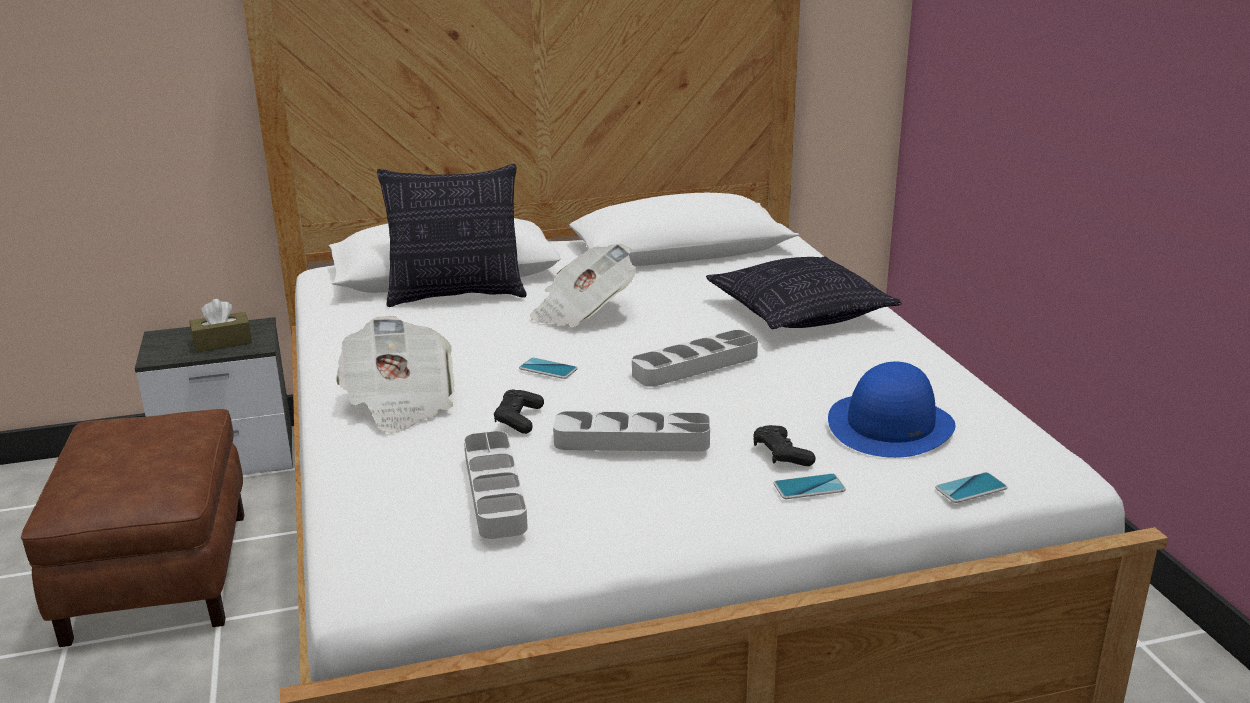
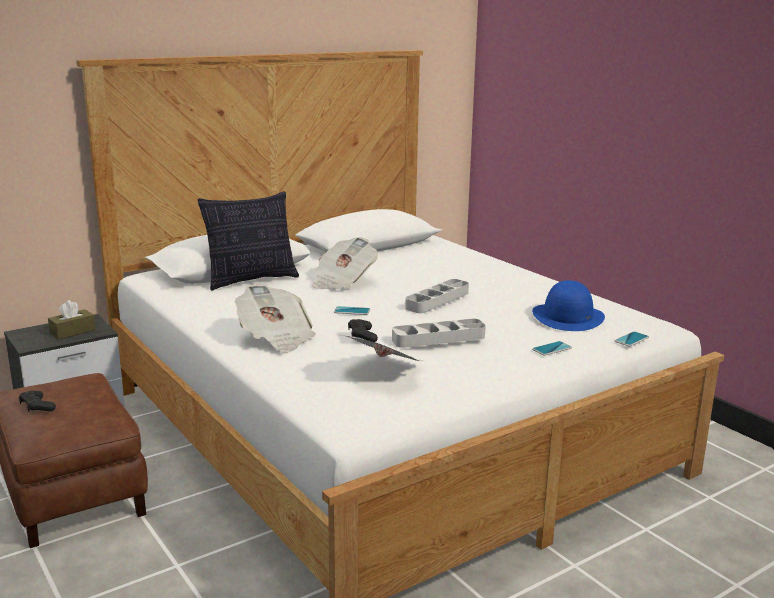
camera: 20 degrees left, 5 degrees down
(494, 491) = (384, 371): grey tray -> newspaper
(781, 455) = (523, 337): black game controller -> black game controller (37, 407)
(799, 314) = (470, 271): pillow -> none

